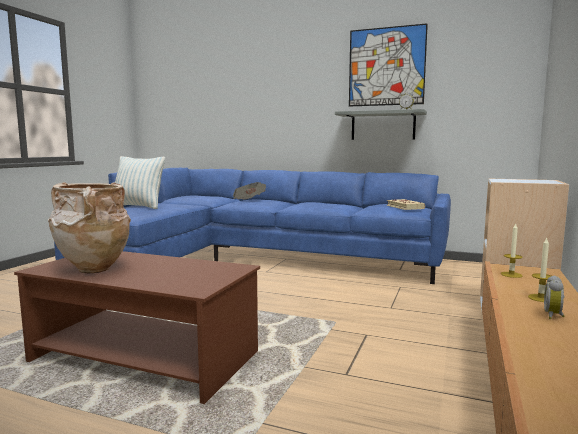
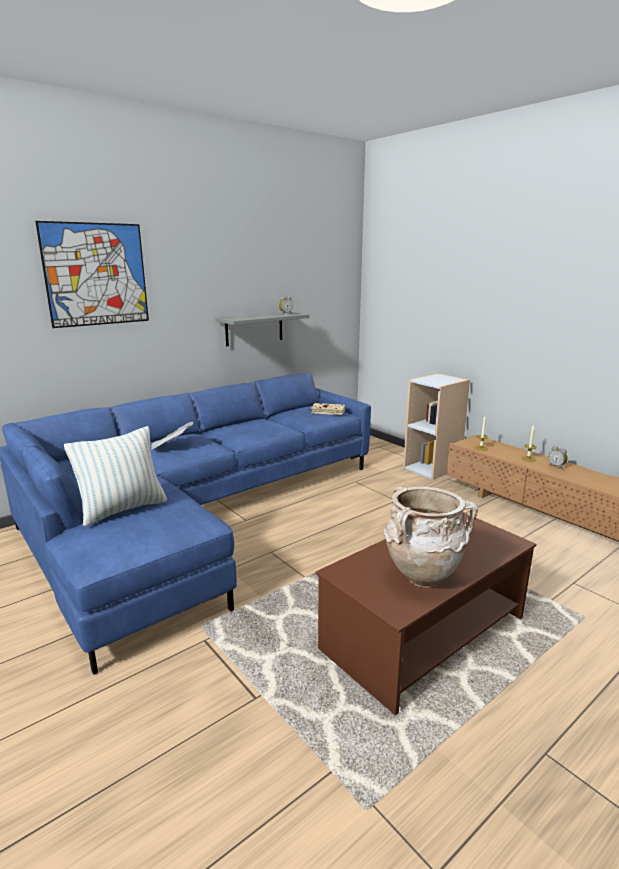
camera: 60 degrees left, 10 degrees up
(386, 66) = (253, 265): picture -> picture (96, 274)

